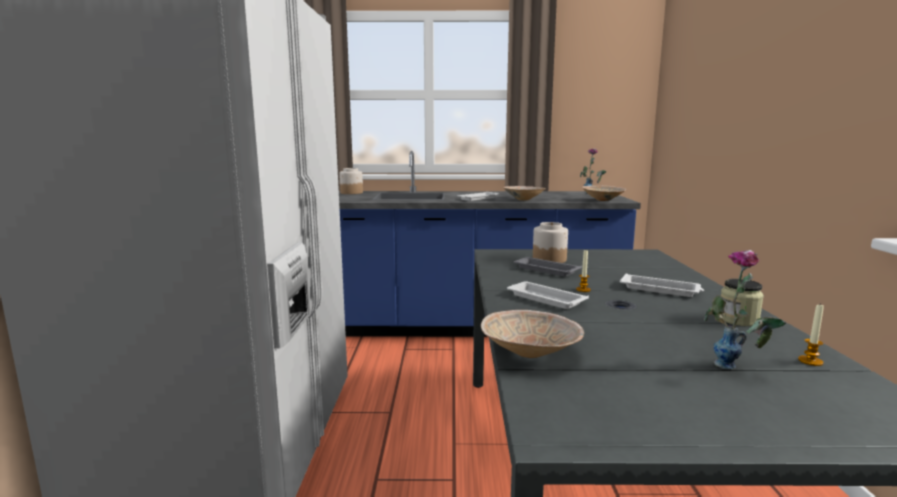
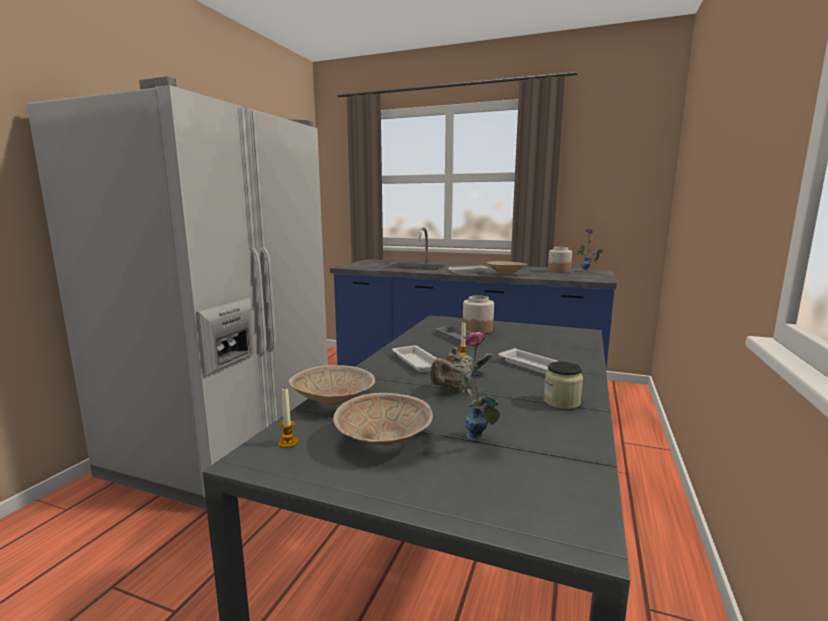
camera: 20 degrees right, 0 degrees up
(351, 193) = (375, 261): jar -> jar (558, 271)
(603, 200) = (582, 279): beige bowl -> beige bowl (383, 440)
(627, 322) = (452, 389): none -> beige teapot
(810, 361) = (565, 447): candle -> candle (288, 443)

